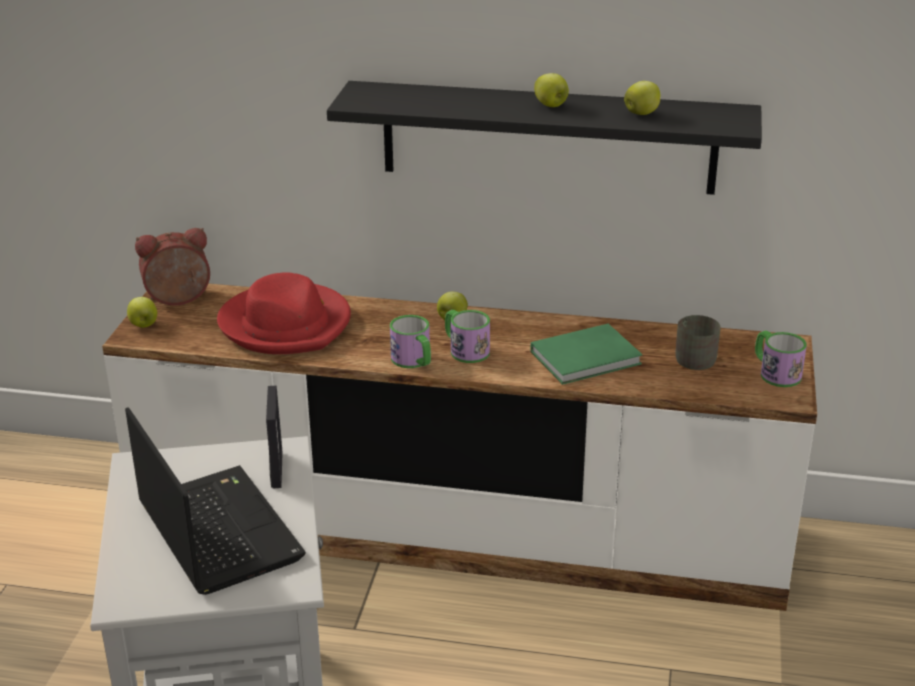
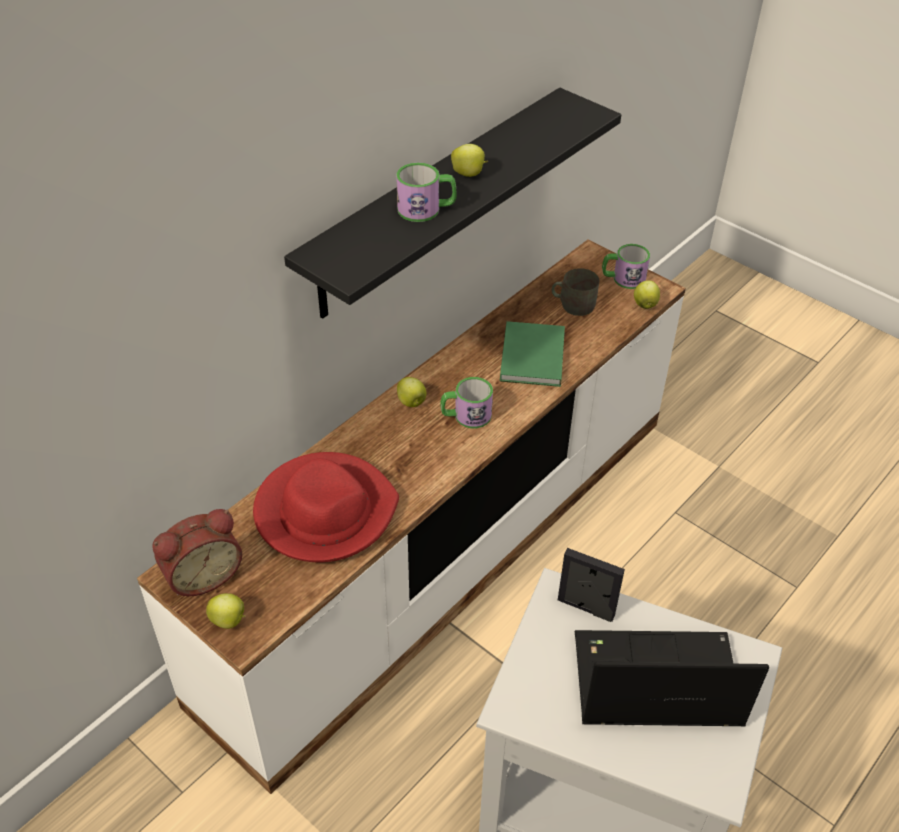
camera: 60 degrees left, 15 degrees up
(178, 300) = (202, 574): alarm clock -> alarm clock turned 135 degrees counterclockwise
(414, 361) = (459, 453): mug -> mug (426, 209)
(642, 114) = (529, 141): apple -> apple (645, 304)

